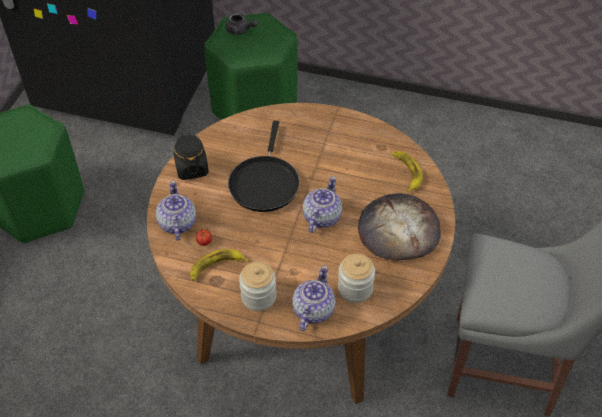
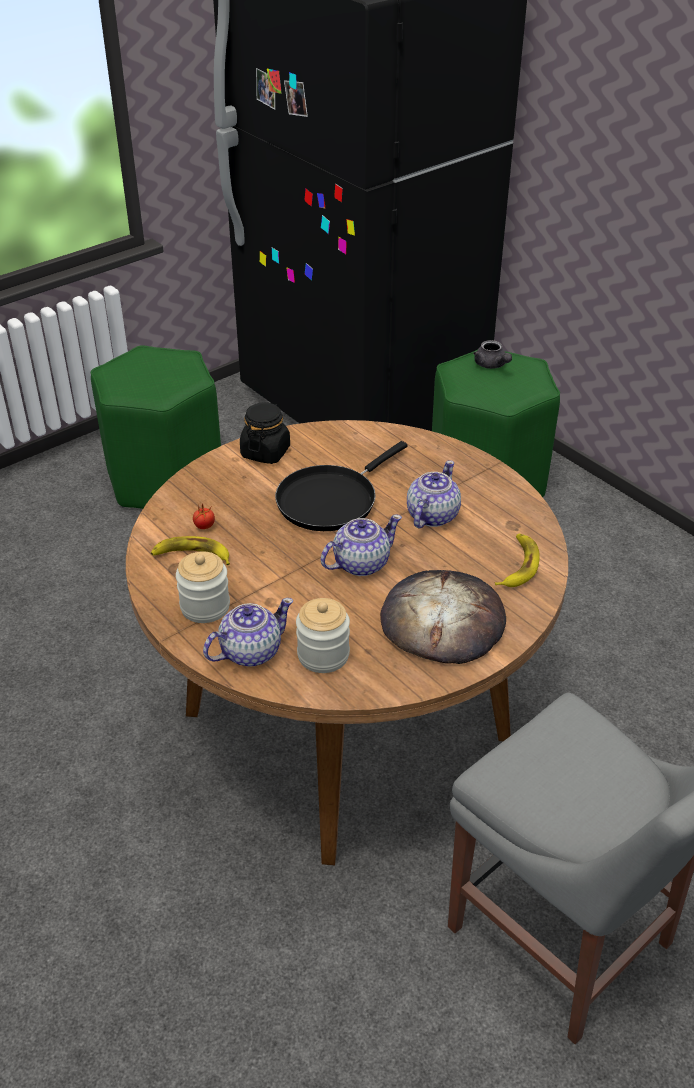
camera: 35 degrees right, 10 degrees down
(177, 224) = (195, 496): teapot -> teapot (431, 516)

